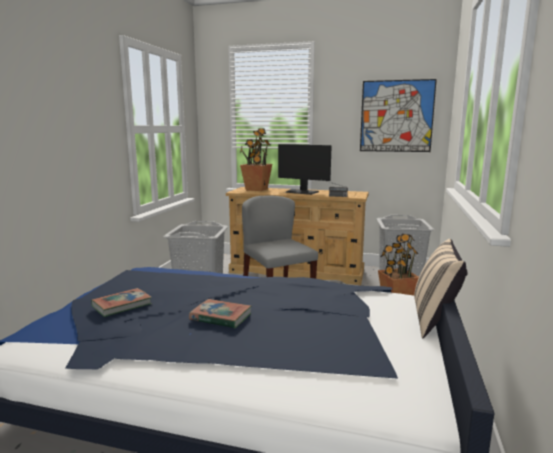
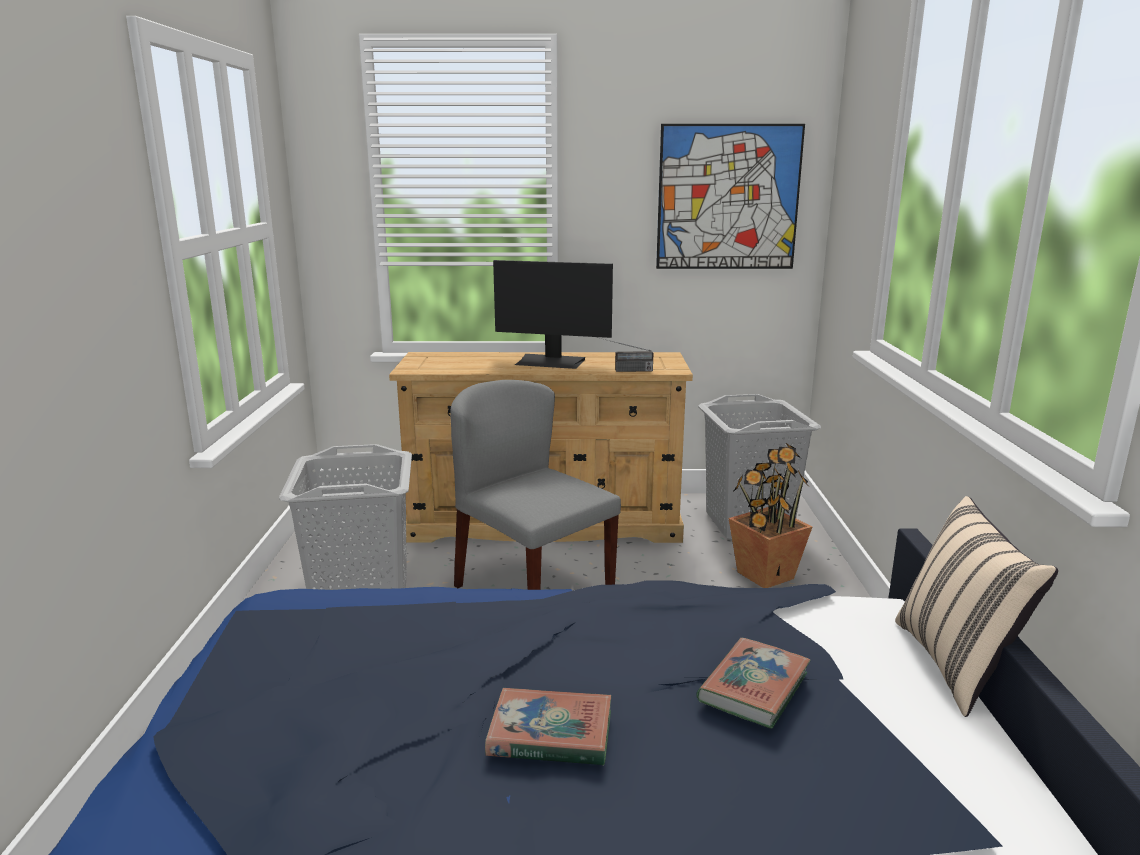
camera: 15 degrees left, 5 degrees up
(122, 305) = (296, 736): book -> book (754, 687)
(256, 189) = (449, 359): potted plant -> none

